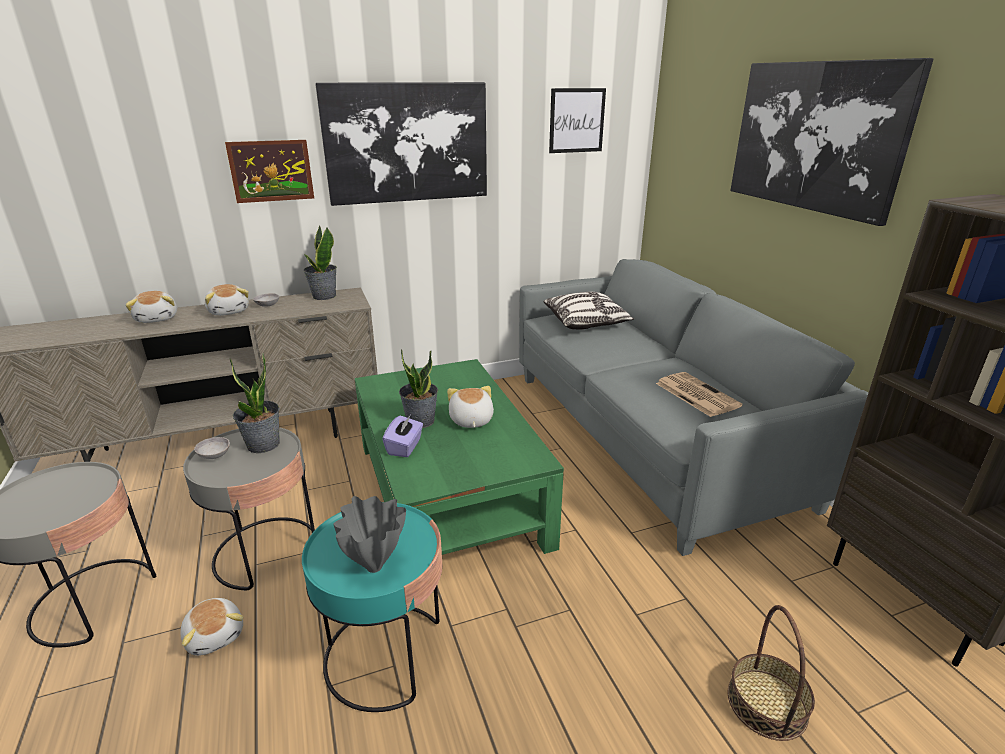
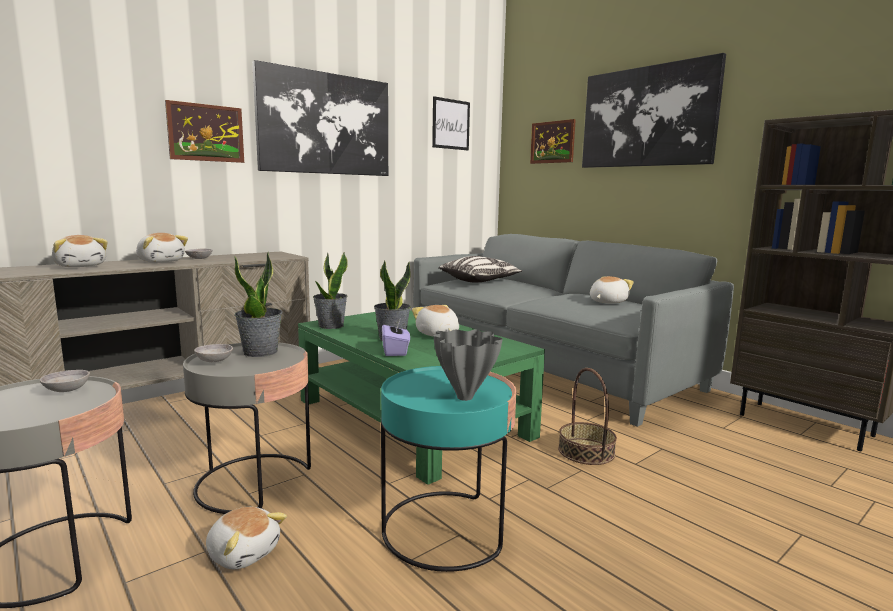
camera: 20 degrees left, 15 degrees down
(83, 483) = (67, 390): none -> grey bowl
(324, 296) = (252, 254): potted plant -> potted plant (331, 326)
(695, 394) = (607, 302): newspaper -> plush toy
(705, 147) = (552, 142): none -> picture
(767, 704) = (772, 493): basket -> basket (586, 451)

